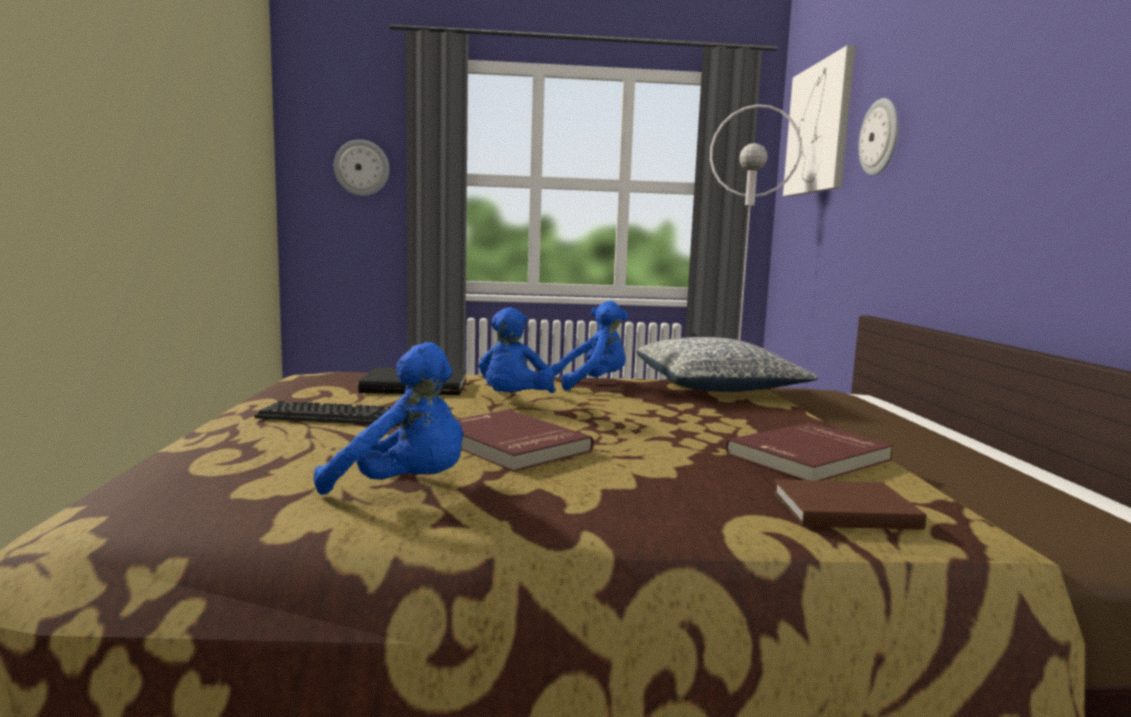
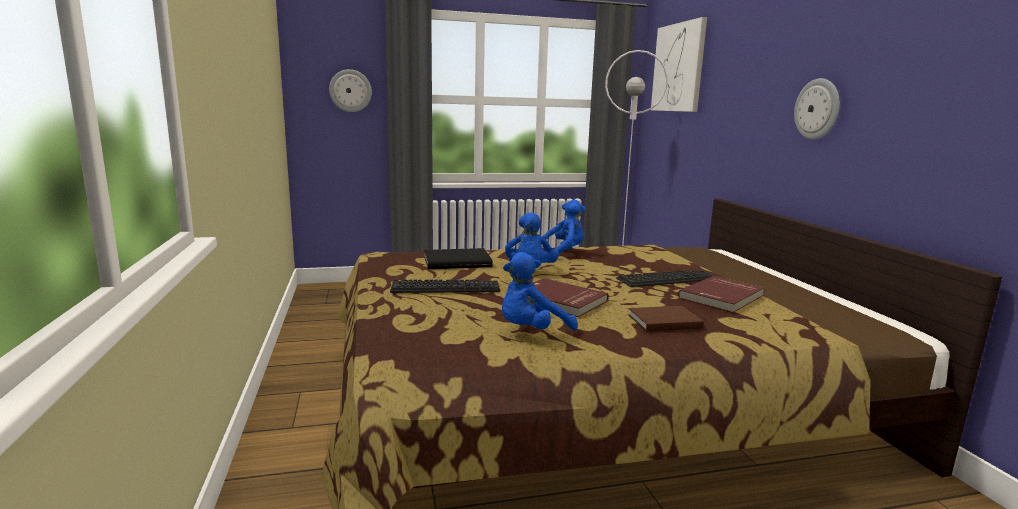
camera: 10 degrees left, 5 degrees up
(405, 488) = (531, 331): blue plush toy -> blue plush toy turned 135 degrees clockwise
(717, 388) = (638, 251): pillow -> none
(728, 426) = (666, 279): none -> keyboard
(840, 509) = (753, 326): brown book -> brown book (662, 321)
(880, 137) = (726, 83): wall clock -> wall clock (817, 109)

